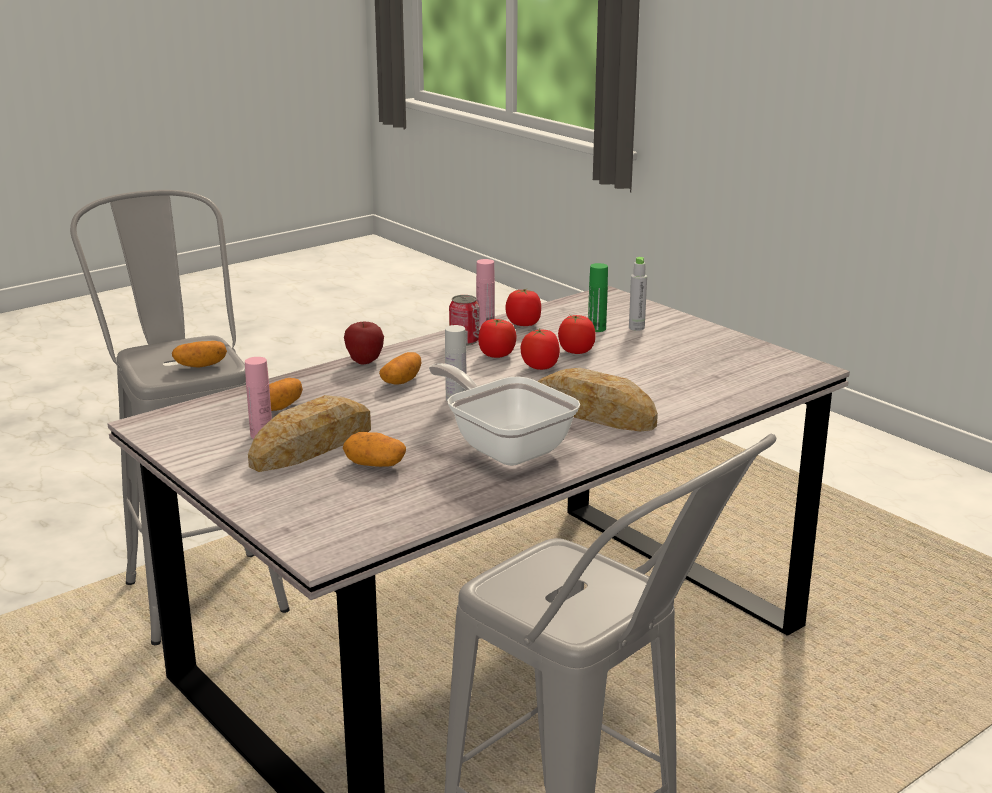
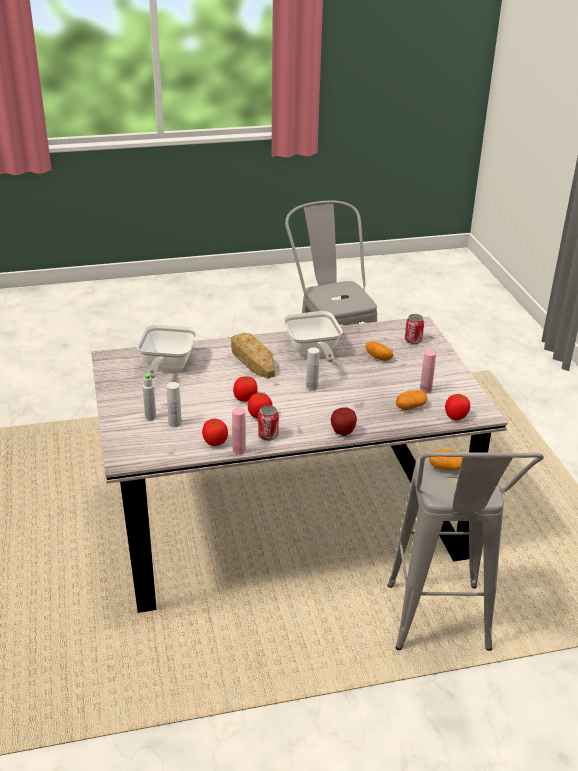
camera: 155 degrees left, 10 degrees up
(312, 445) = (403, 376): bread -> none
(322, 512) = (413, 340): none -> can
(401, 381) = (331, 409): potato -> none
(576, 351) = (211, 405): tomato -> tomato (455, 417)
(596, 328) = (175, 423): green bottle -> white bottle
(709, 377) = (166, 366): none -> frying pan

